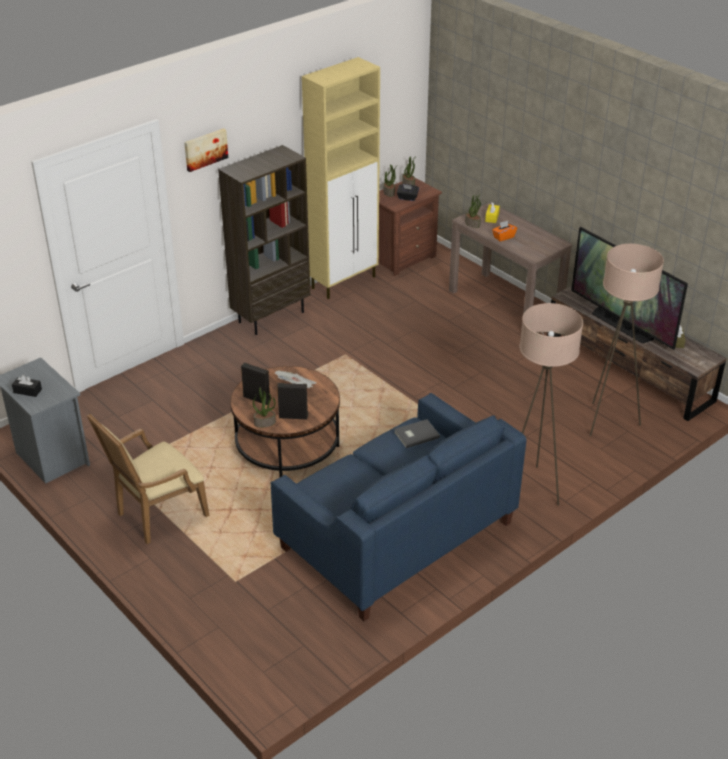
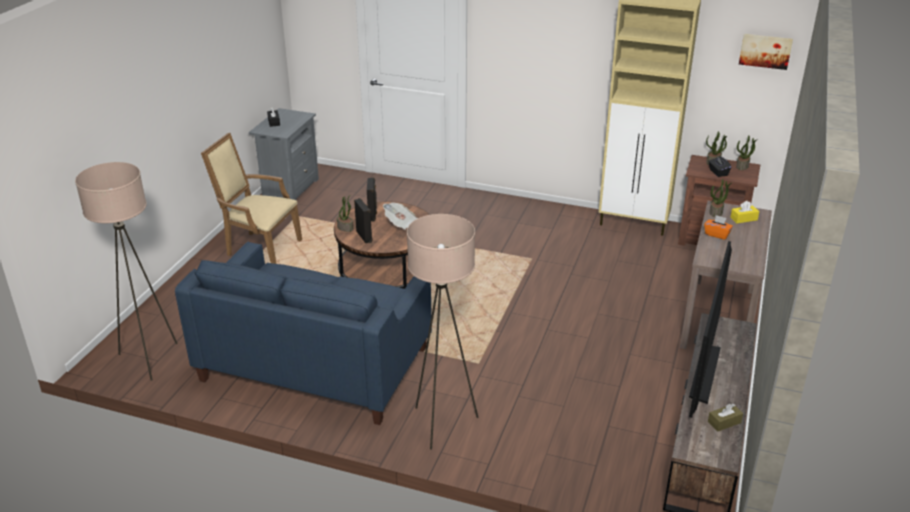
camera: 60 degrees right, 5 degrees down
(205, 149) = (509, 19): picture -> picture (765, 51)
(271, 316) = (542, 209): brown bookcase -> none
(415, 434) = (380, 295): grey book -> none
(608, 421) = (598, 446): beige floor lamp -> beige floor lamp (149, 359)

